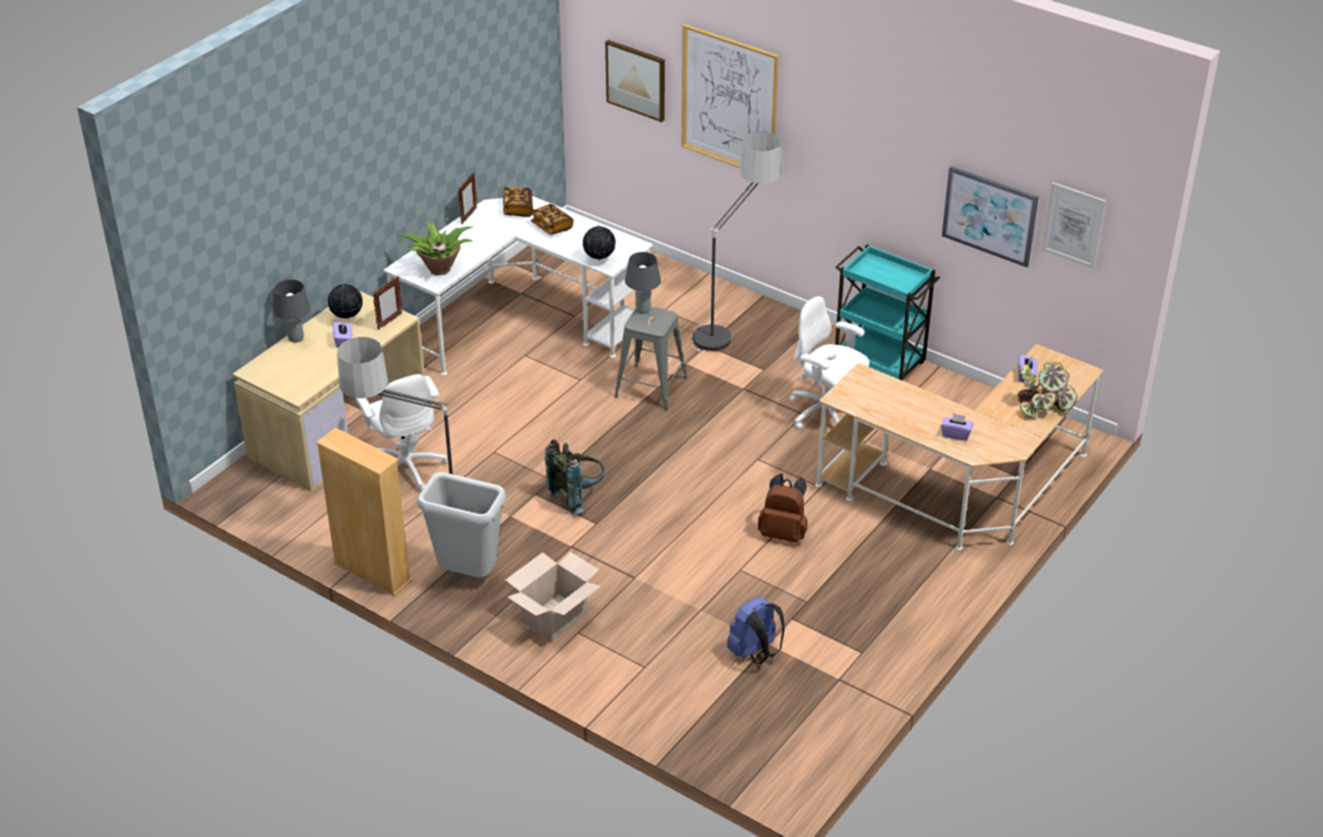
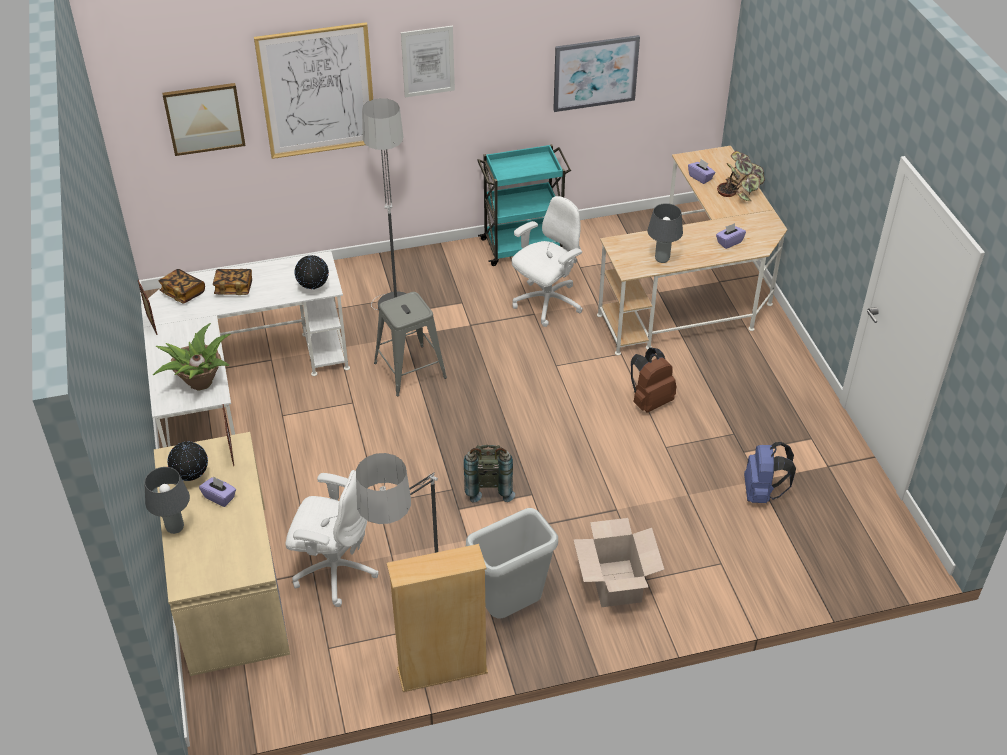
camera: 50 degrees left, 5 degrees up
(643, 310) = (390, 305): grey table lamp -> grey table lamp (662, 259)
(826, 414) = (546, 303): white office chair -> white office chair turned 150 degrees clockwise
(1073, 225) = (671, 45): picture -> picture (428, 61)

